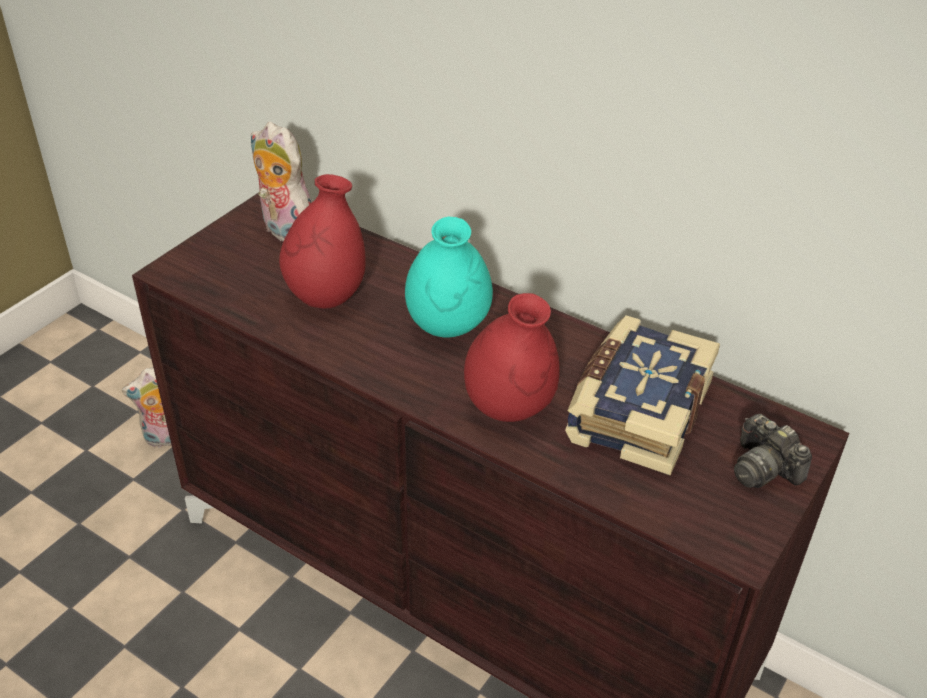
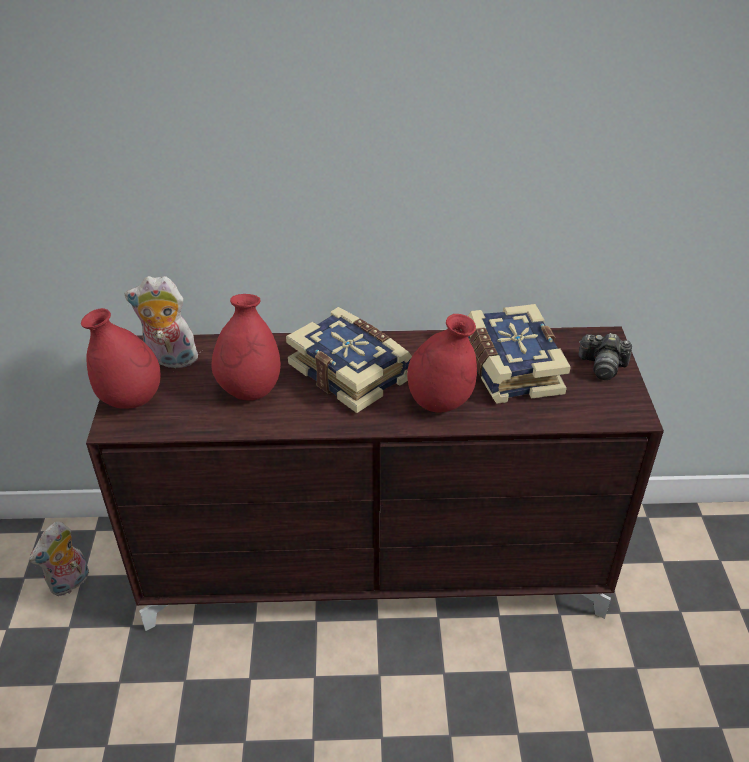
camera: 35 degrees left, 0 degrees up
(210, 253) = (131, 400): none -> red vase
(447, 327) = (351, 372): turquoise vase -> book

